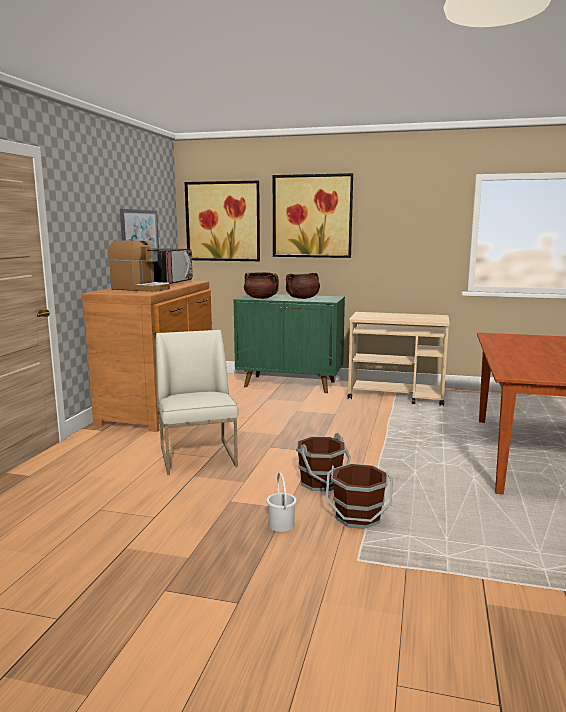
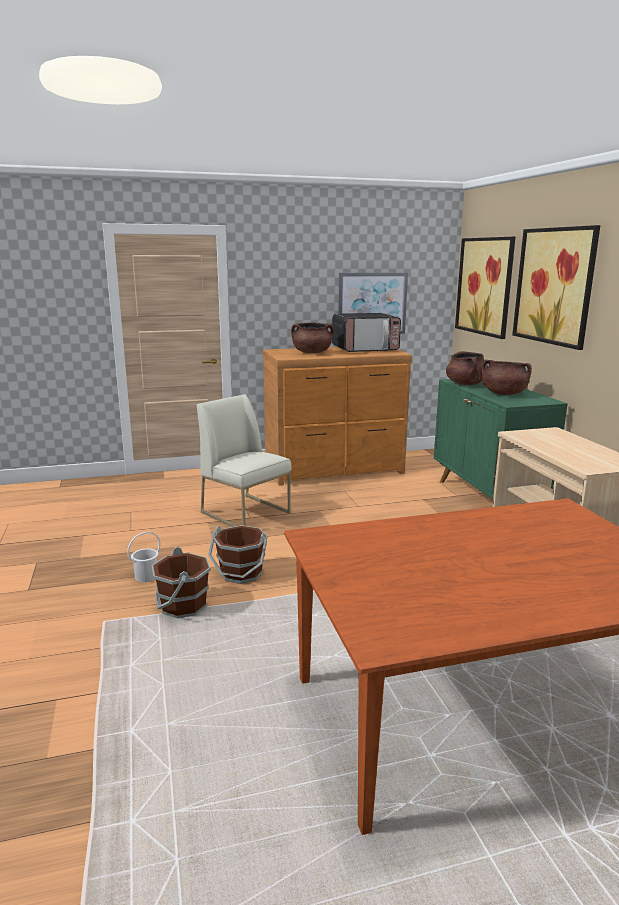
camera: 60 degrees right, 5 degrees up
(141, 289) = (312, 352): coffee machine -> brown cooking pot
(198, 456) = (246, 512): white chair -> white chair turned 90 degrees counterclockwise

